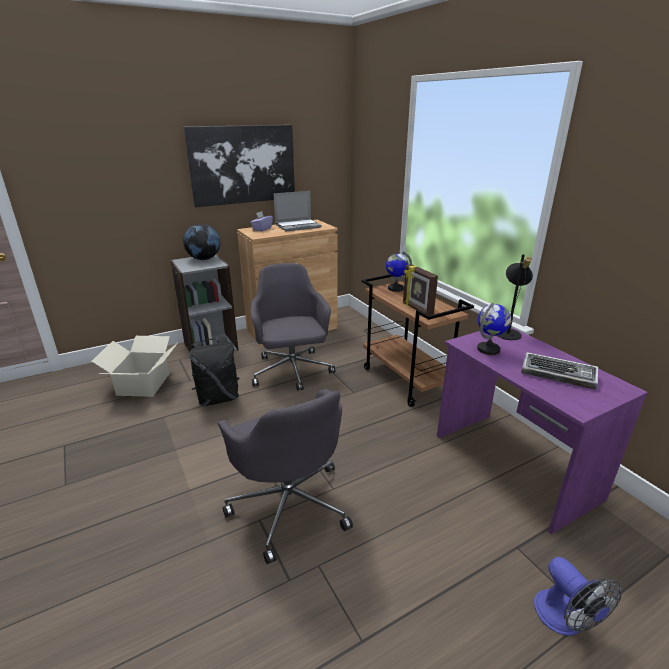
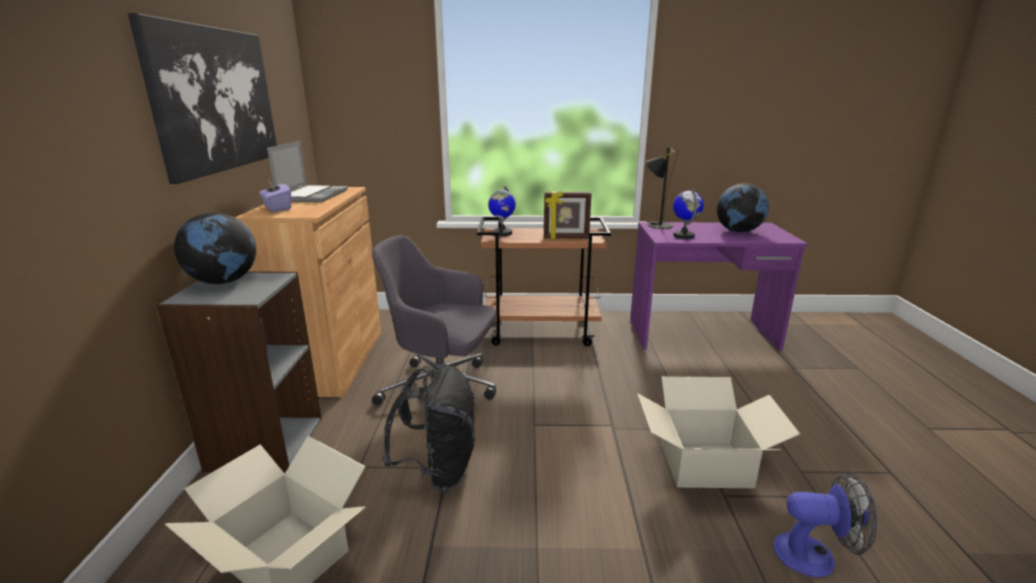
camera: 60 degrees left, 5 degrees down
(289, 504) = (705, 465): grey office chair -> cardboard box
(559, 375) = (738, 231): keyboard -> globe
(565, 620) = (862, 377): fan -> fan (815, 555)

